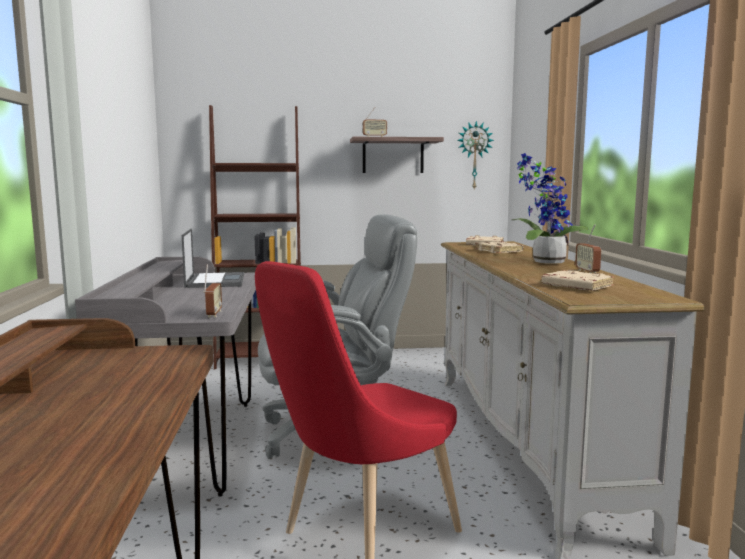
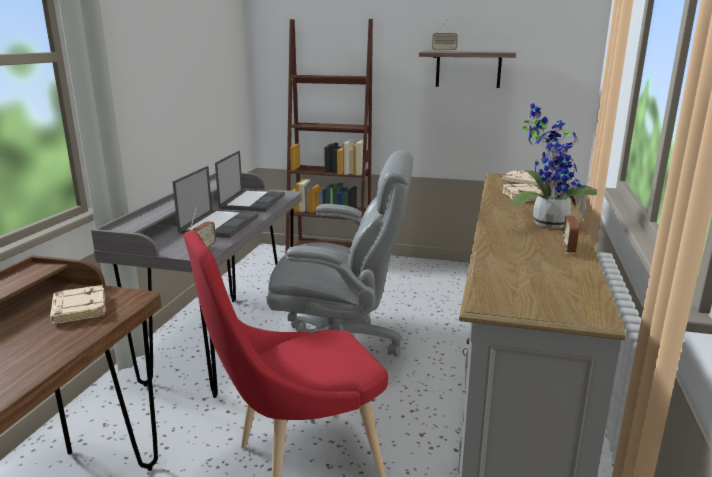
camera: 20 degrees right, 10 degrees up
(203, 297) = (220, 224): none -> laptop
(474, 155) = (558, 70): wall clock -> none
(575, 286) = (518, 276): beige book -> beige book (78, 309)

